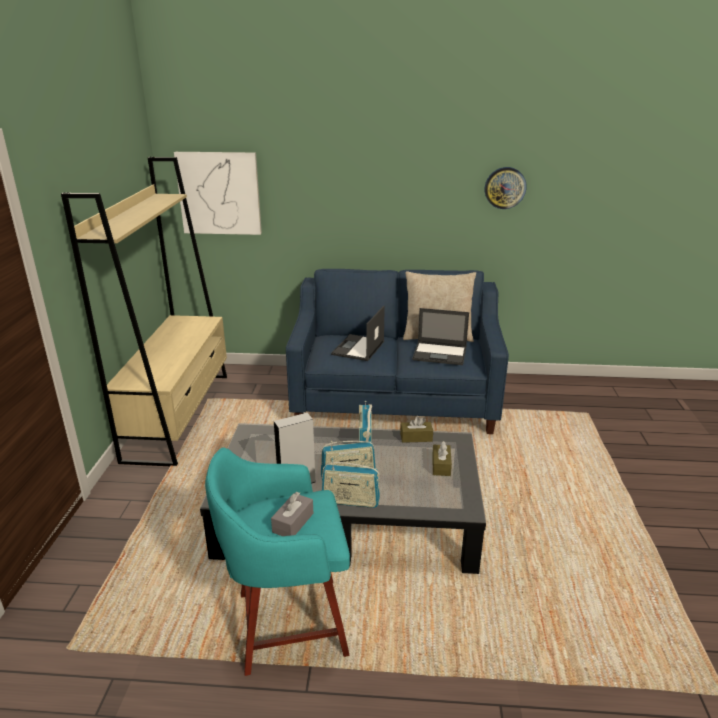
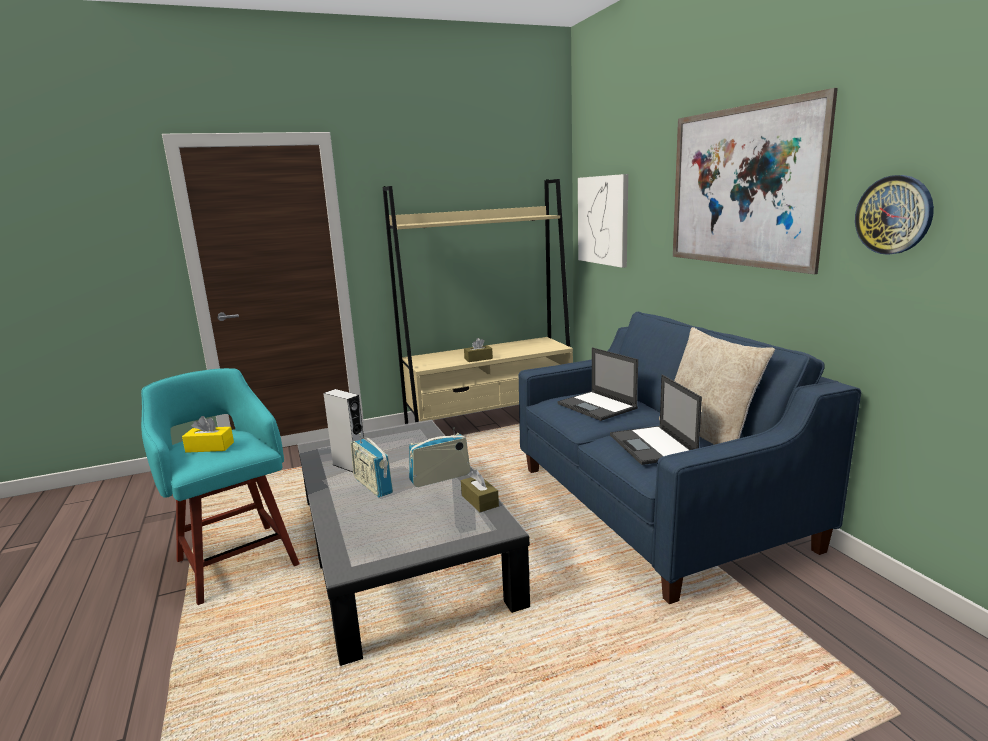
camera: 65 degrees right, 10 degrees down
(293, 523) = (210, 447): grey tissue box -> yellow tissue box
(350, 501) = (332, 497): radio -> none
(358, 348) = (597, 406): laptop -> laptop turned 120 degrees counterclockwise
(393, 169) = (741, 187): none -> picture
(441, 465) = (430, 530): brown tissue box -> brown tissue box (478, 359)

